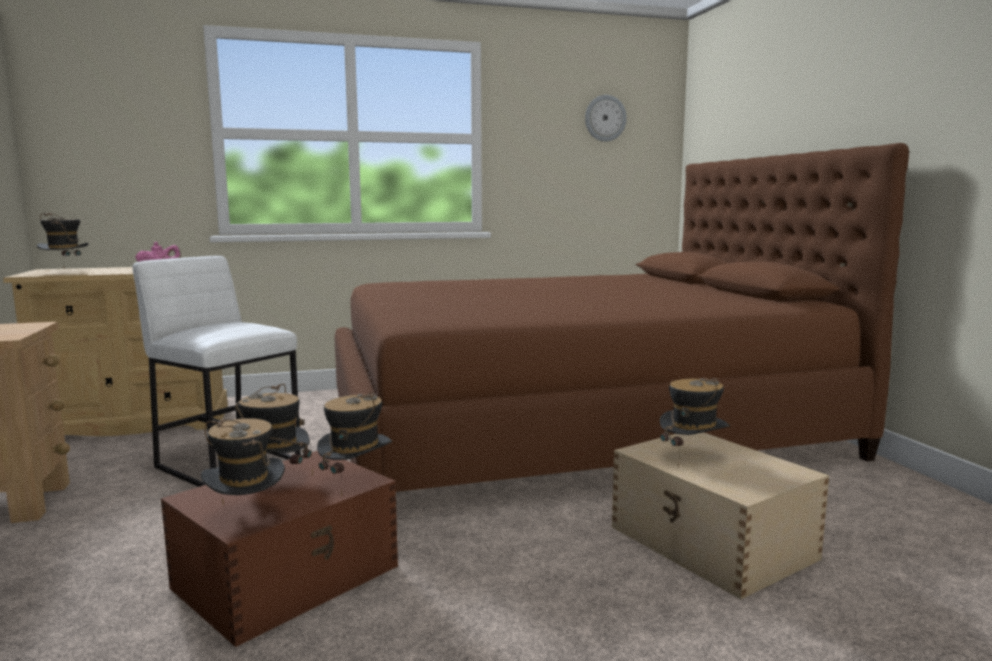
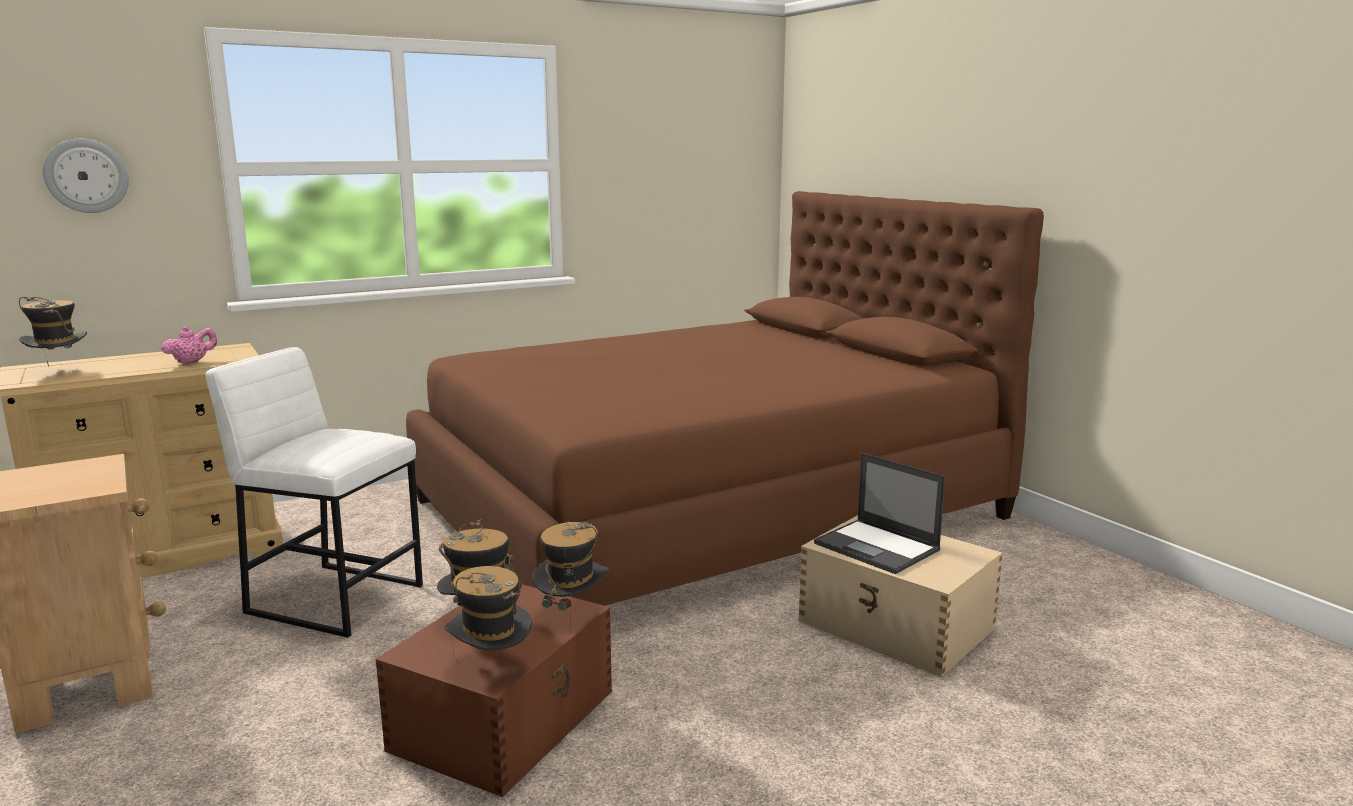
camera: 15 degrees left, 5 degrees up
(605, 118) = (698, 135): wall clock -> wall clock (86, 176)
(692, 458) = (878, 547): hat -> laptop

